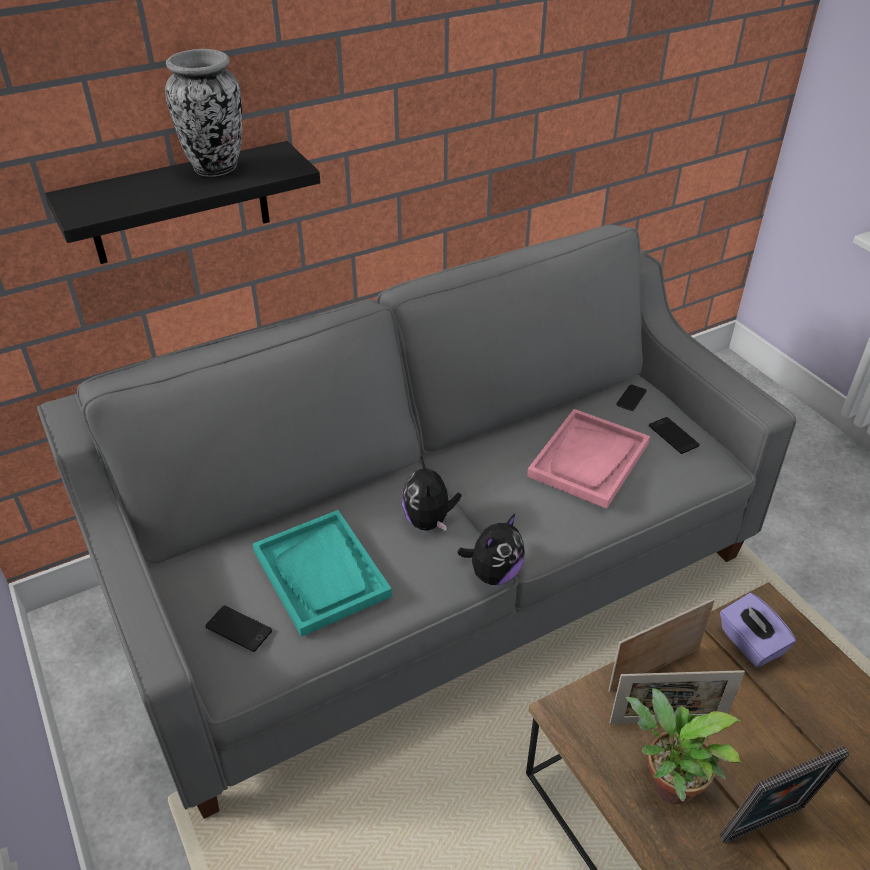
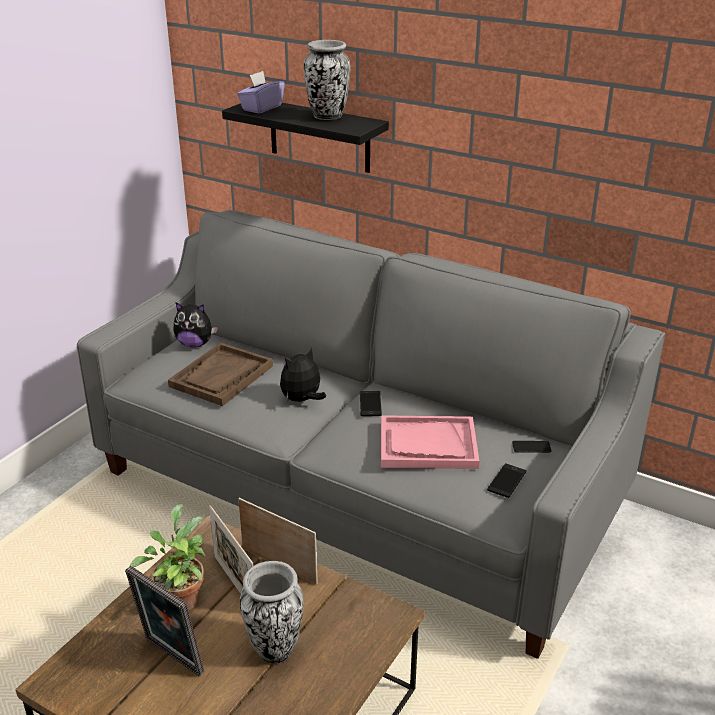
camera: 60 degrees right, 10 degrees down
(238, 629) = (160, 366): phone -> phone (370, 404)
(321, 573) = (221, 376): turquoise tray -> brown tray
(493, 573) = (283, 444): plush toy -> plush toy (195, 344)
(750, 643) = (344, 613): purple tissue box -> purple tissue box (261, 108)
(782, 723) = (274, 649): none -> vase

